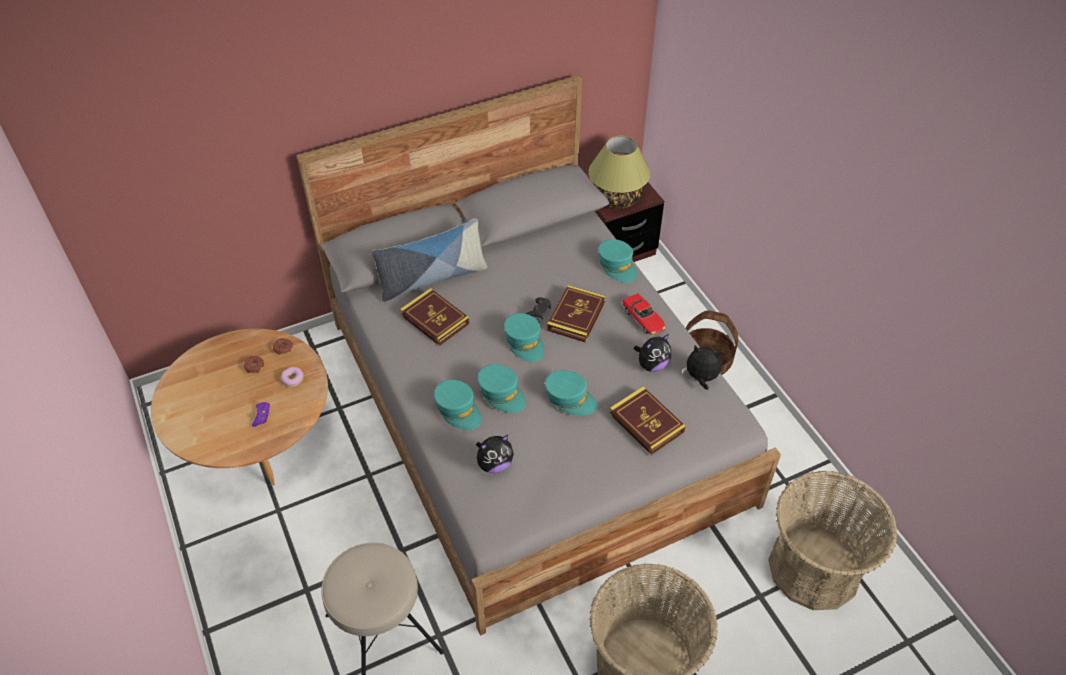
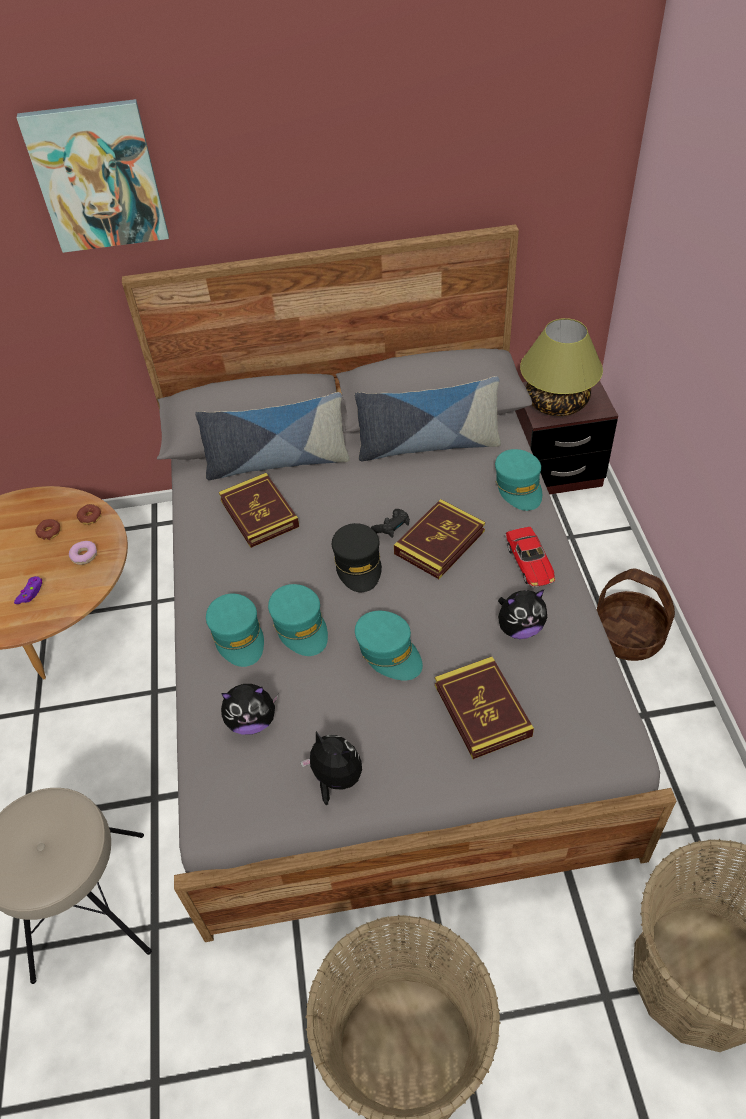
camera: 20 degrees right, 0 degrees up
(281, 86) = (97, 177): none -> picture
(524, 342) = (358, 564): turquoise cap -> black cap
(541, 246) = (428, 445): none -> pillow
(701, 378) = (583, 662): plush toy -> plush toy (335, 779)

